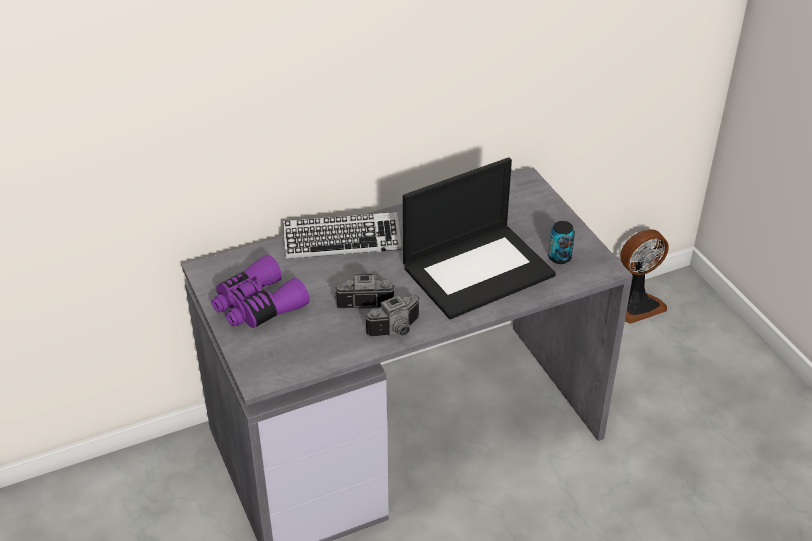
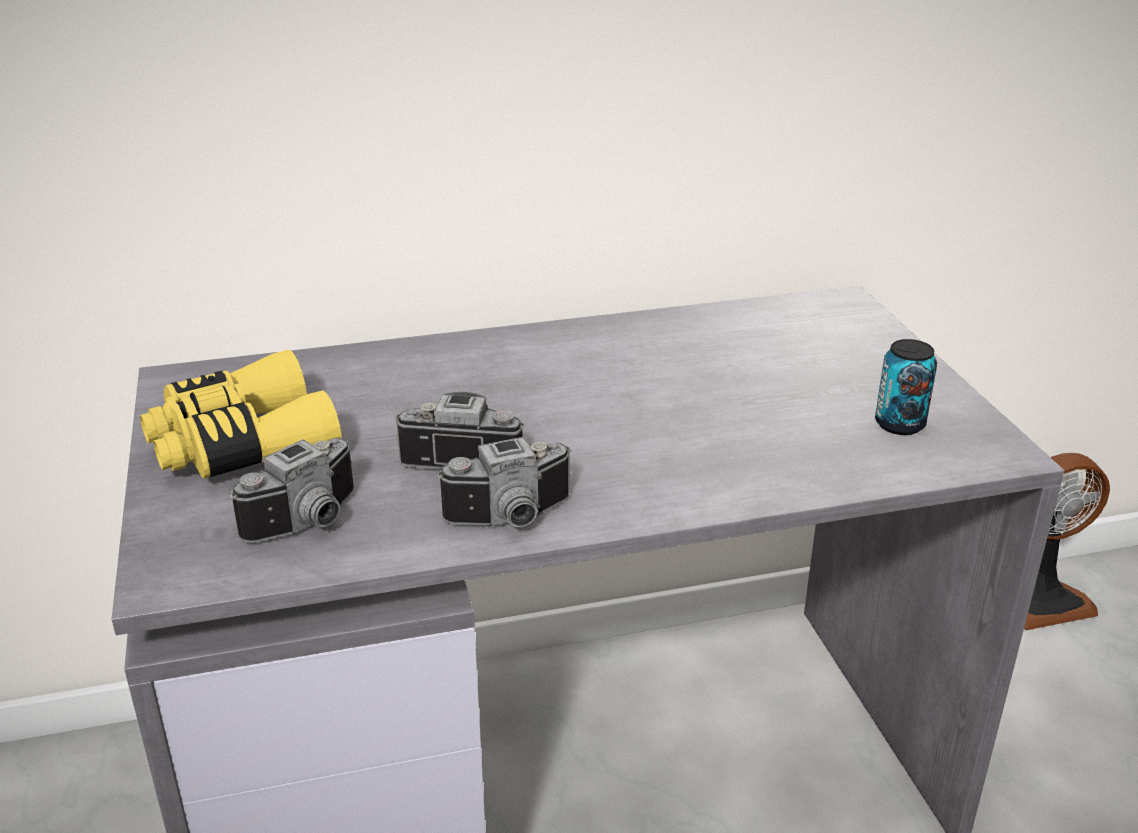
camera: 10 degrees right, 10 degrees down
(257, 306) = (241, 445): purple binoculars -> yellow binoculars
(308, 343) = (310, 522): none -> camera
(342, 241) = (459, 360): keyboard -> none
(478, 270) = (721, 428): laptop -> none

